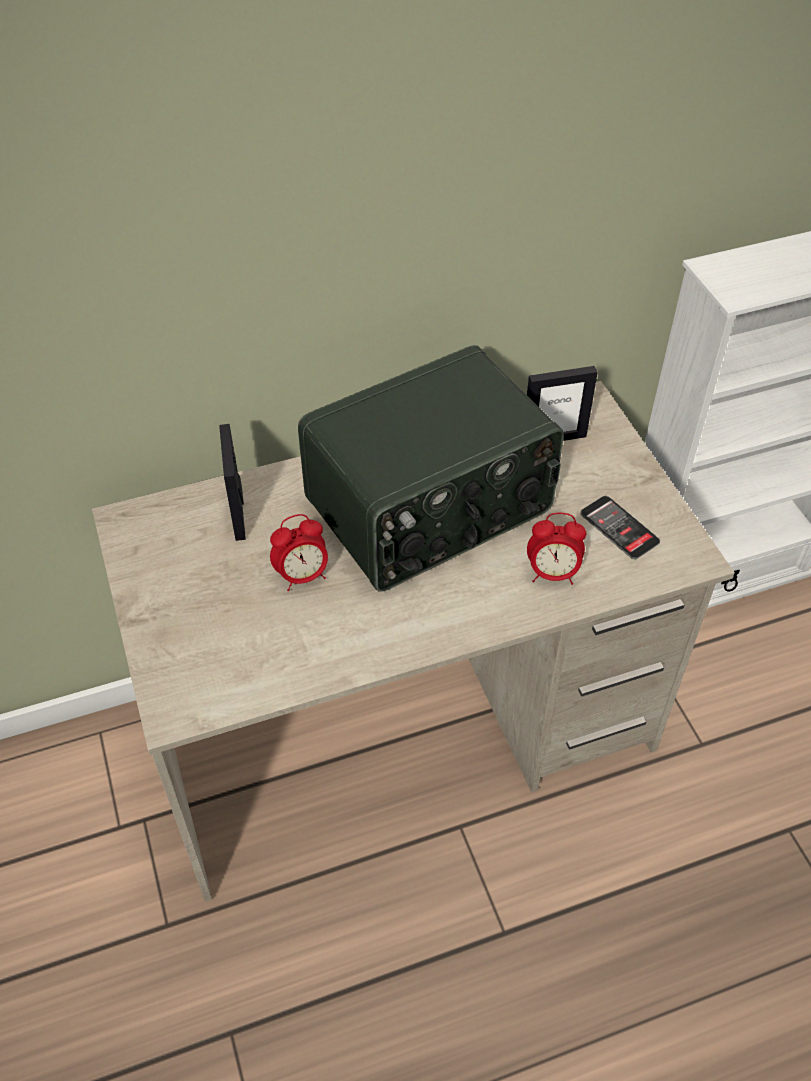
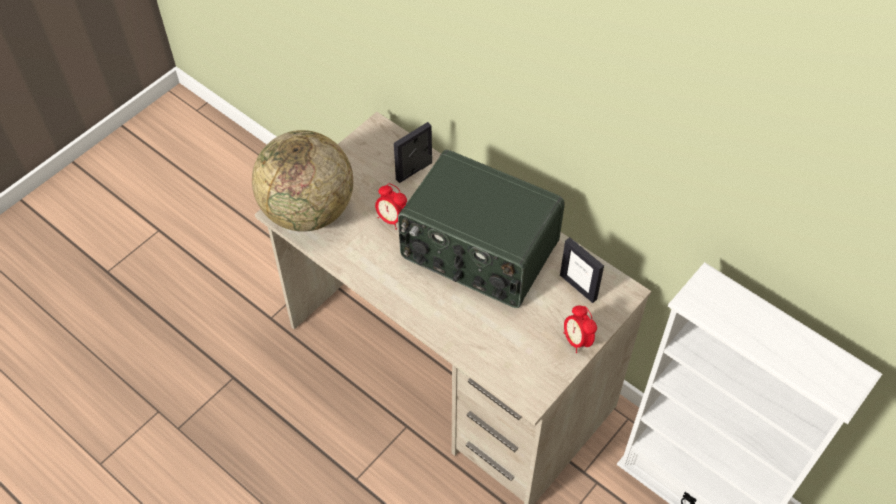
camera: 60 degrees right, 5 degrees up
(204, 672) = (308, 211): none -> globe
(552, 573) = (470, 330): alarm clock -> alarm clock (577, 340)
(619, 528) = (528, 349): phone -> none

